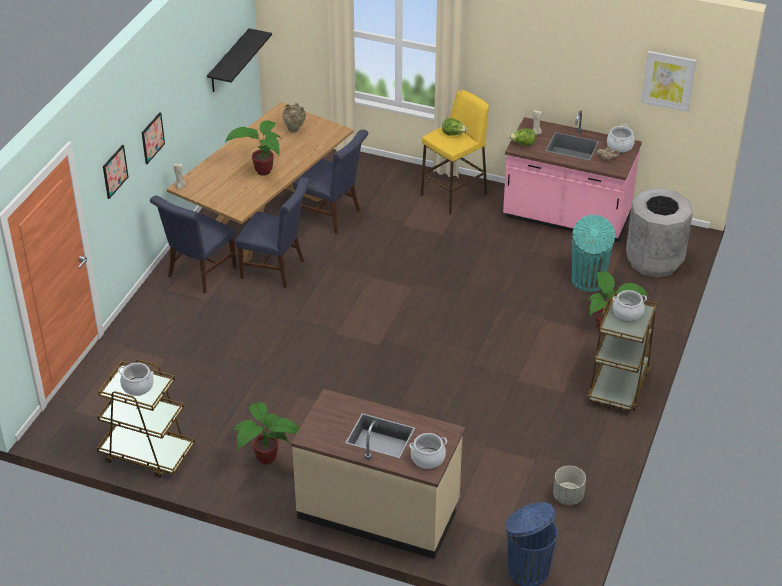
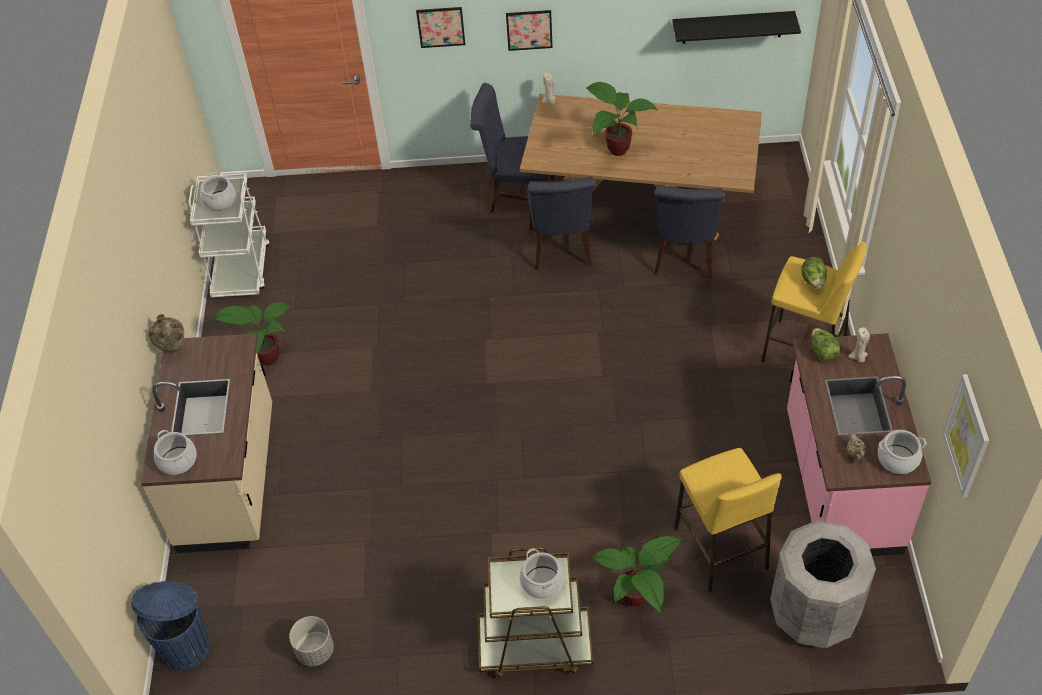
camera: 70 degrees right, 10 degrees up
(146, 453) = (241, 269): brown cart -> white cart
(294, 130) = (713, 144): beige vase -> beige vase (173, 350)
(588, 282) = (721, 549): turquoise trash can -> yellow stool

